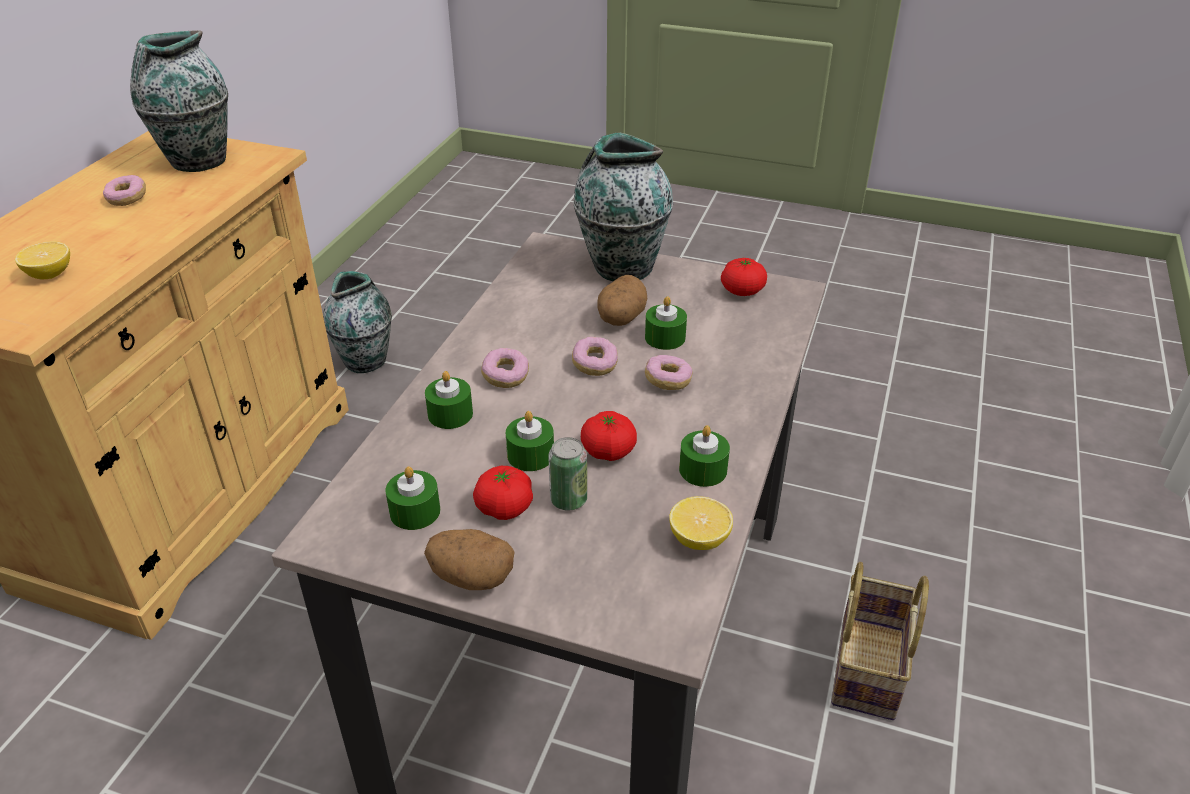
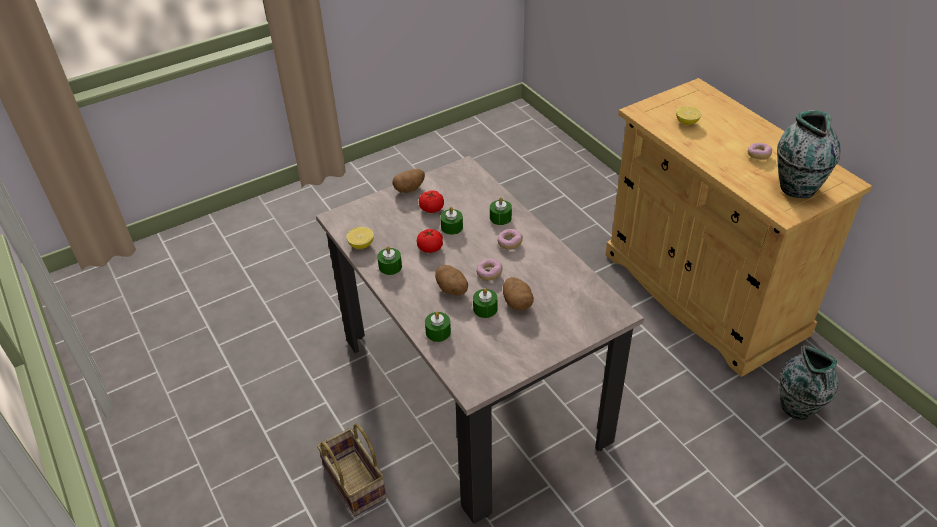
camera: 130 degrees right, 5 degrees up
(415, 511) = (454, 189): green candle -> green candle (438, 332)
(568, 500) = (417, 225): can -> none
(621, 268) = (566, 331): vase -> none
(668, 381) = (452, 290): donut -> potato
(742, 291) = (494, 366): tomato -> none

